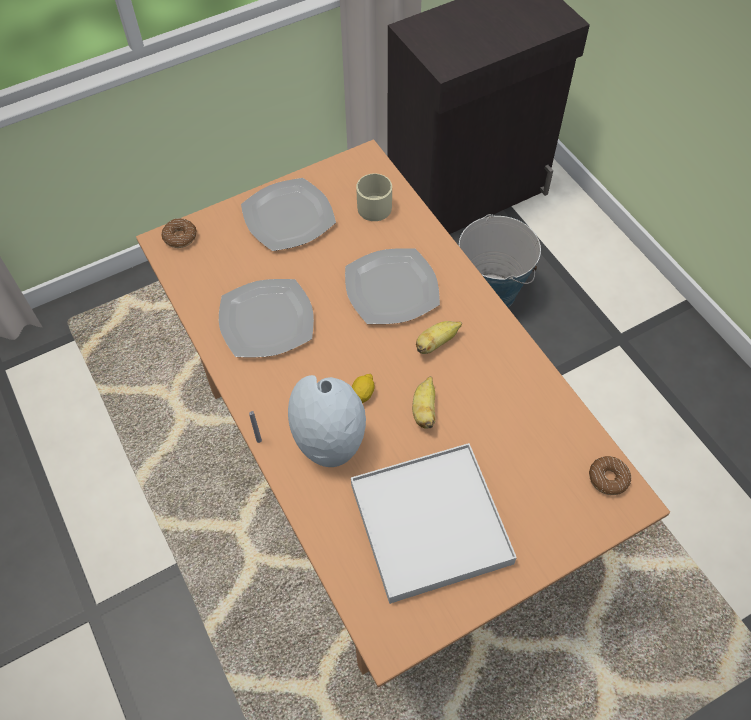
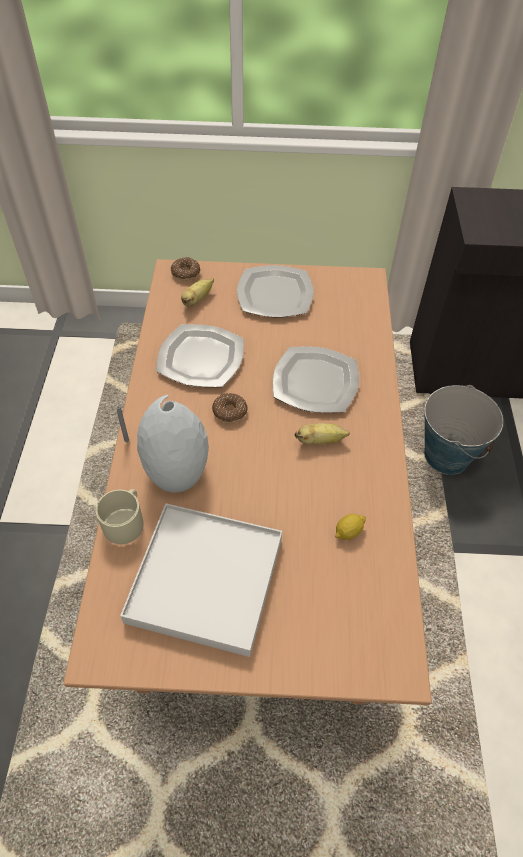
camera: 30 degrees right, 5 degrees down
(362, 394) = (230, 448): lemon -> lemon (348, 532)
(373, 204) = (348, 314): beige mug -> beige mug (126, 521)
(424, 410) = (270, 487): banana -> banana (197, 299)
(608, 478) = (391, 636): donut -> donut (229, 411)

